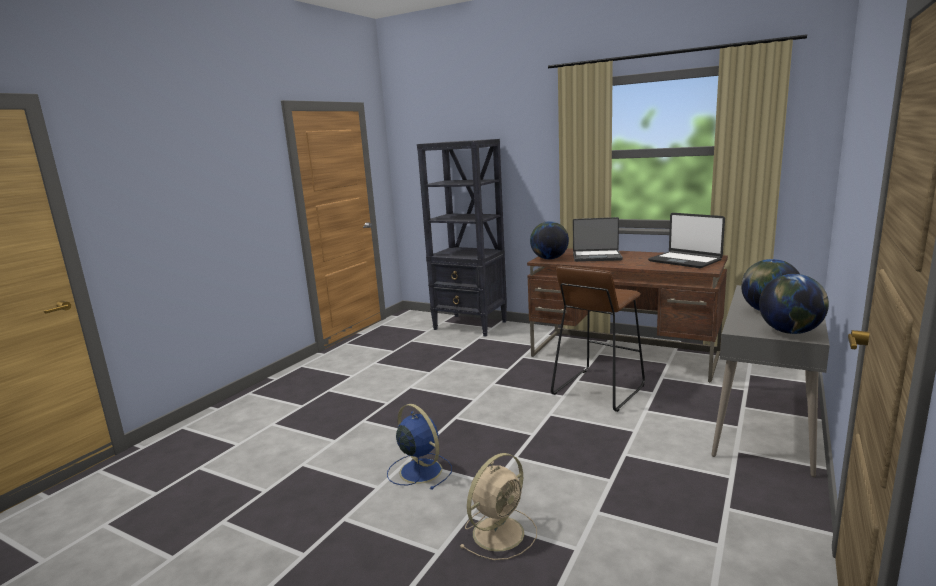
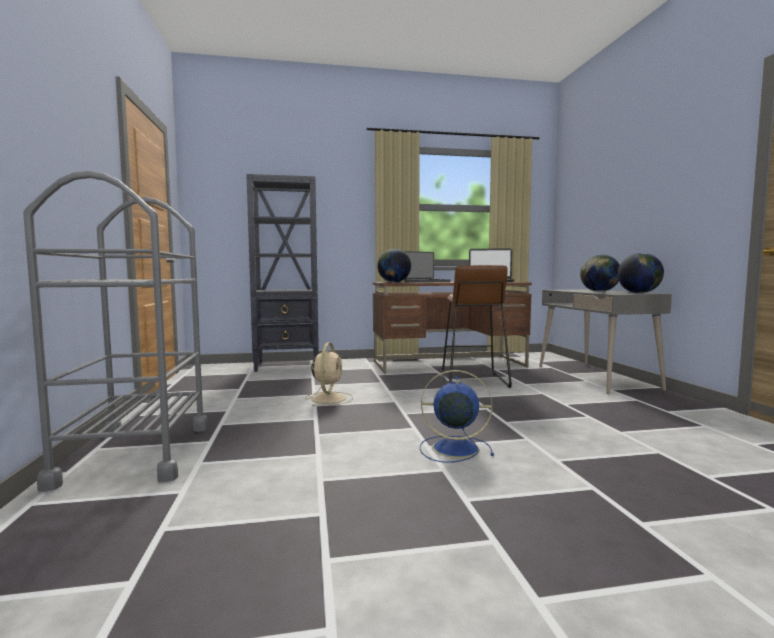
camera: 40 degrees left, 10 degrees down
(258, 404) = (136, 454): none -> grey cart
(500, 532) = (599, 461): beige fan -> beige fan (329, 398)

